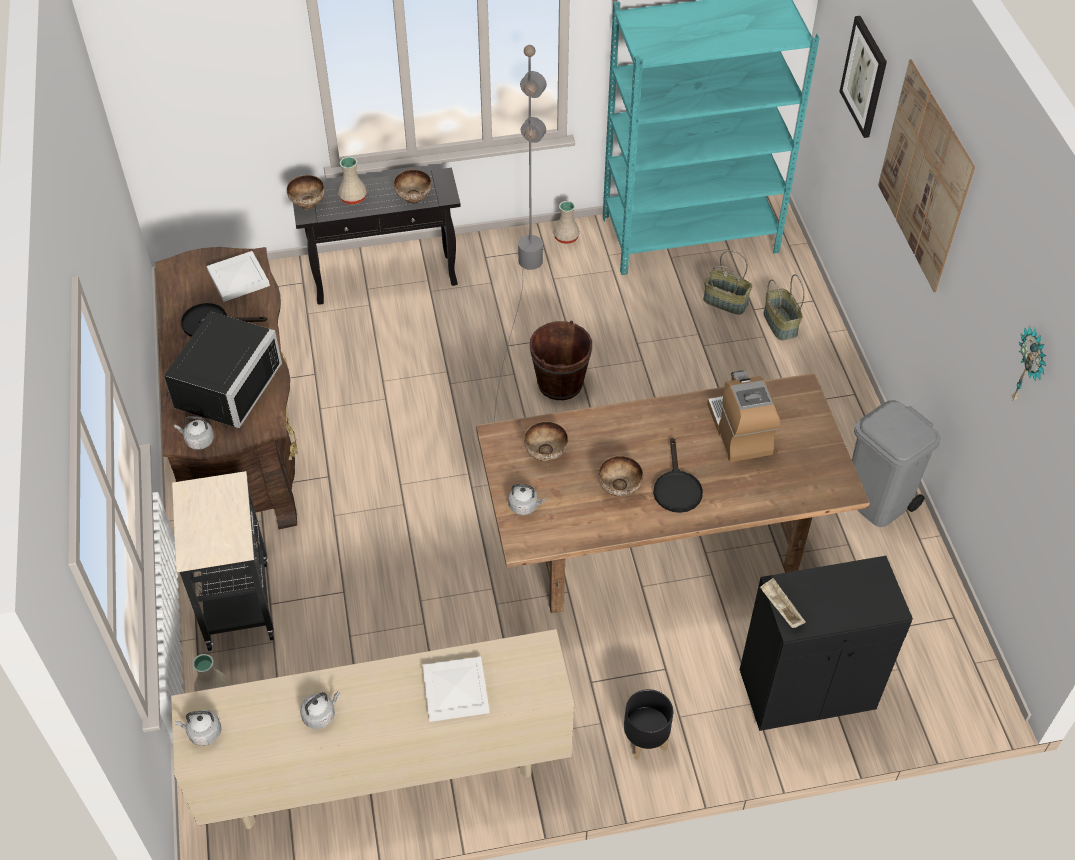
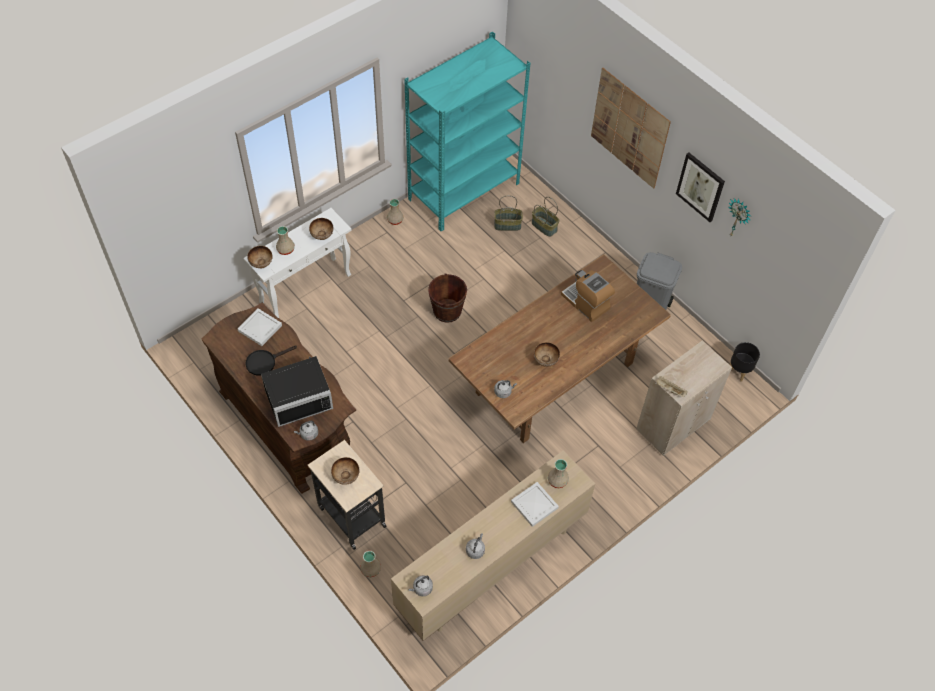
camera: 30 degrees left, 5 degrees up
(222, 385) = (298, 396): black microwave -> black microwave turned 75 degrees clockwise
(386, 279) = (306, 288): black console table -> white console table
(517, 671) = (558, 480): none -> beige vase
(518, 309) = (396, 276): grey floor lamp -> none
(545, 454) = (496, 359): bowl -> bowl (346, 477)
(645, 740) = (611, 487): black planter -> black planter (739, 371)
(676, 487) = (573, 348): black frying pan -> none
(804, 695) = (672, 427): black cabinet -> beige cabinet
(864, 76) = (562, 77): picture -> picture (700, 186)

